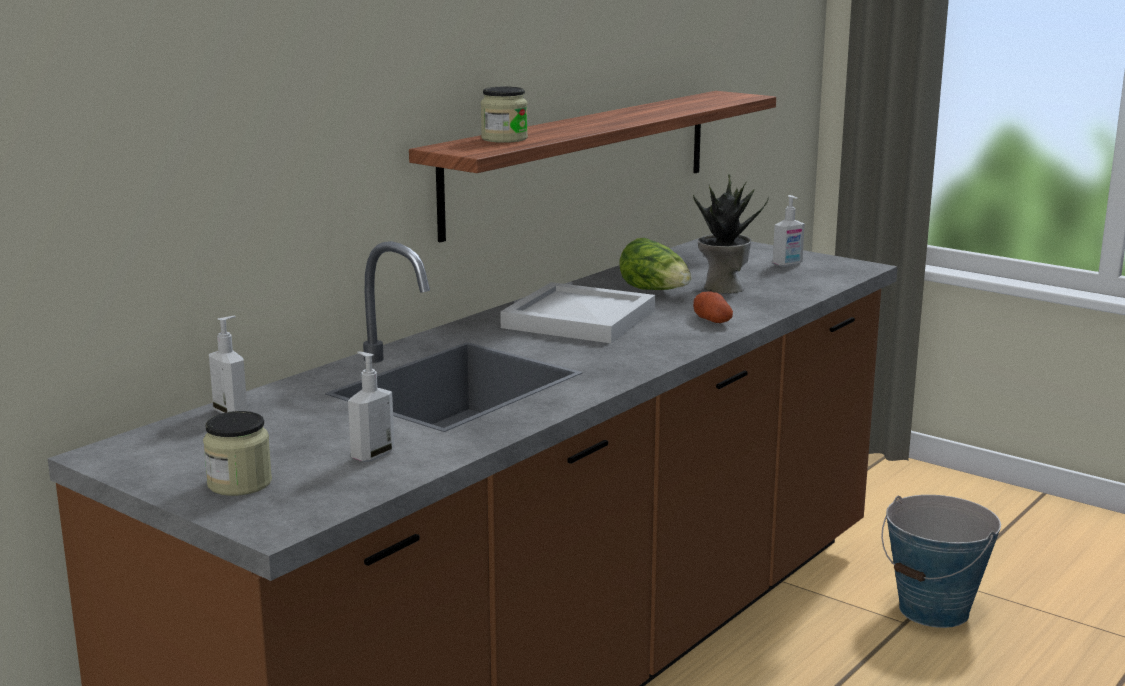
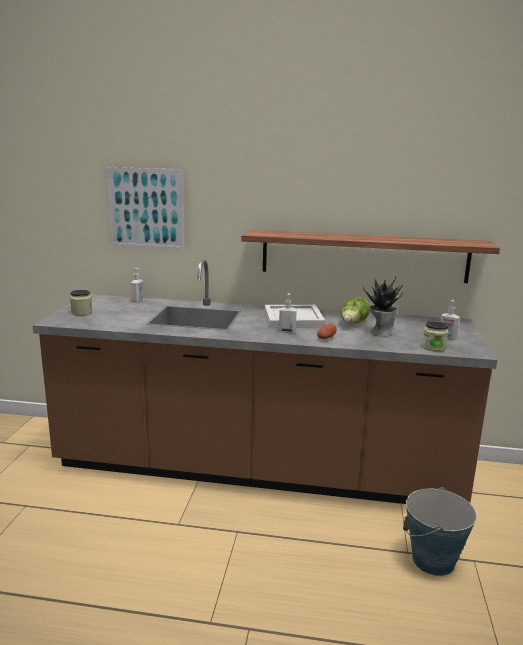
camera: 60 degrees right, 0 degrees up
(185, 142) = (145, 208): none -> picture
(372, 455) = (116, 320): soap dispenser -> soap dispenser (287, 331)
(504, 139) = (286, 233): jar -> jar (434, 347)

